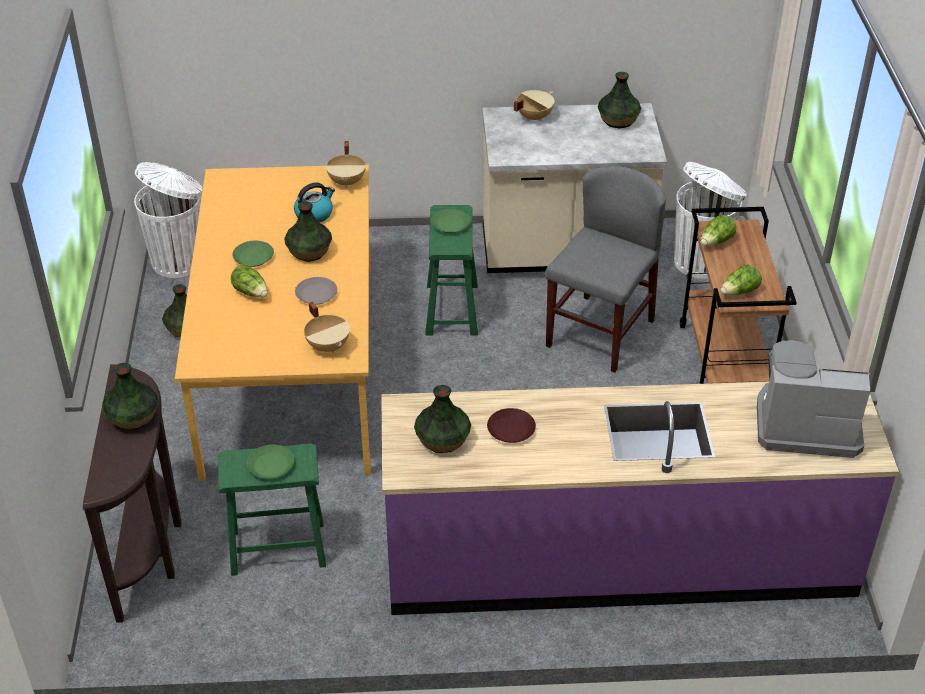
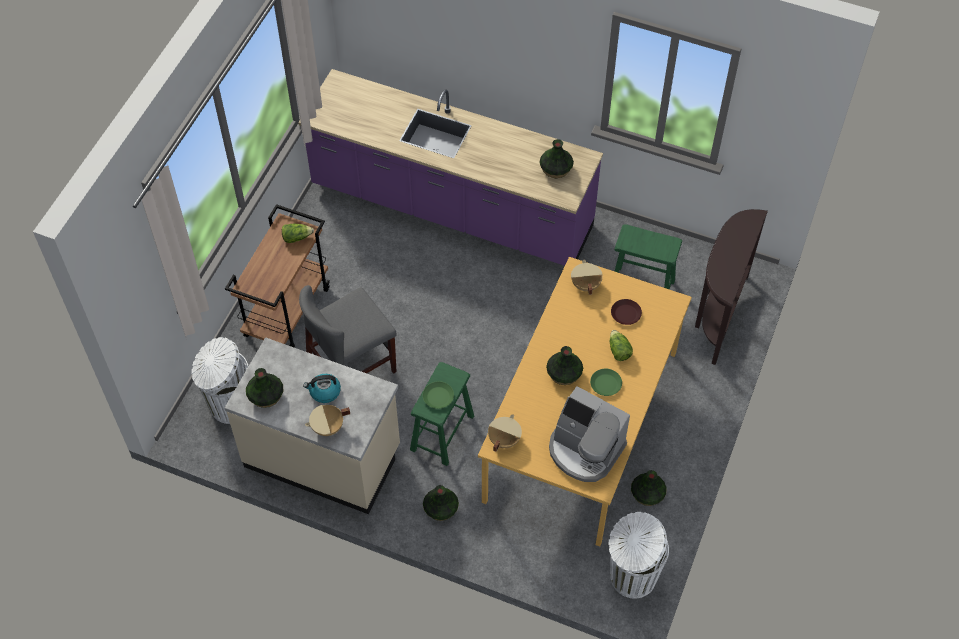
camera: 155 degrees left, 15 degrees up
(133, 417) = (727, 257): vase -> vase (441, 508)
(270, 466) = (647, 241): green plate -> none
(314, 214) = (544, 412): kettle -> kettle (324, 392)
(316, 294) = (575, 331): grey plate -> none
(510, 430) = (515, 162): brown plate -> brown plate (626, 314)
(716, 242) = (276, 283): lettuce -> none
(805, 424) = (355, 108): coffee machine -> coffee machine (585, 450)

